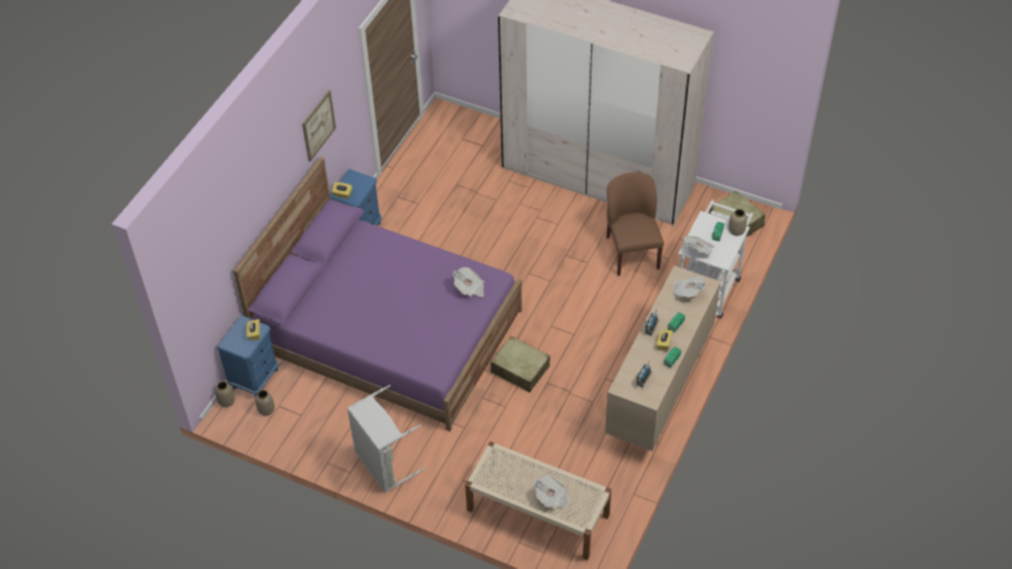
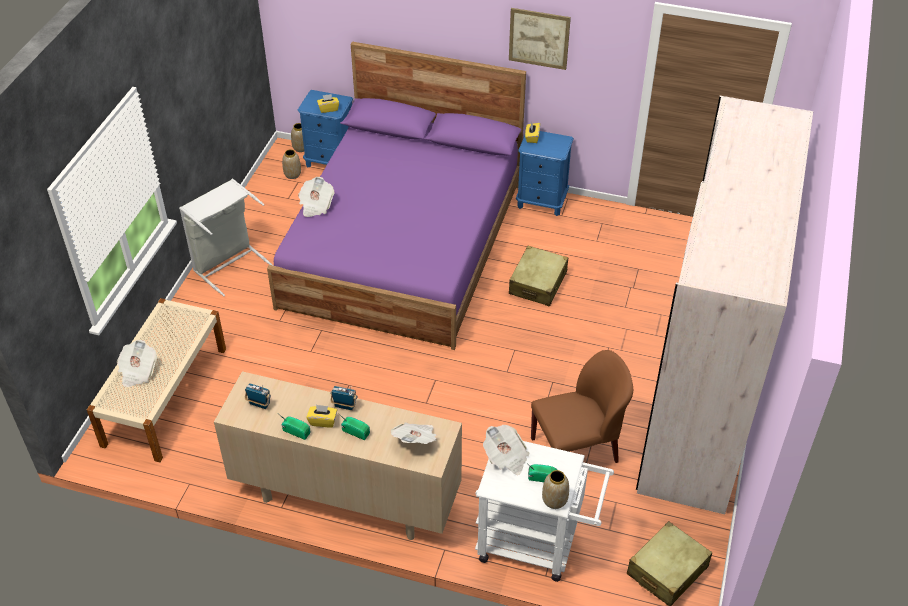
camera: 80 degrees right, 5 degrees down
(469, 288) = (417, 255): newspaper -> newspaper (316, 205)
(520, 369) = (365, 358): beige suitcase -> beige suitcase (538, 283)

